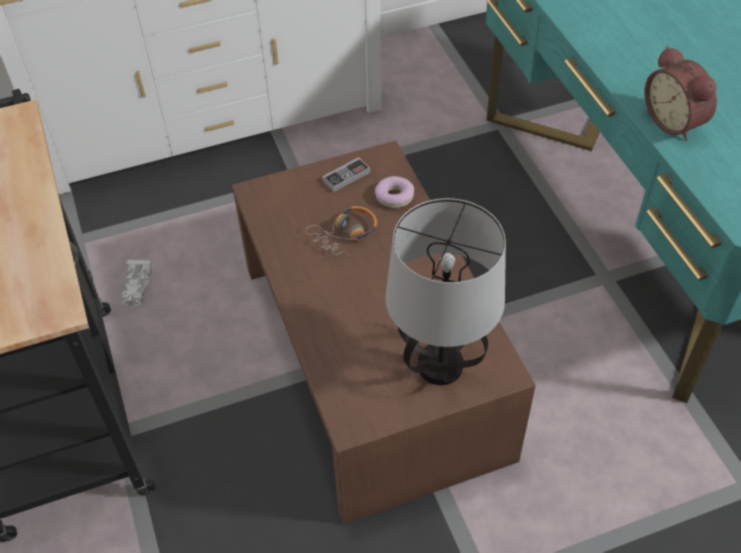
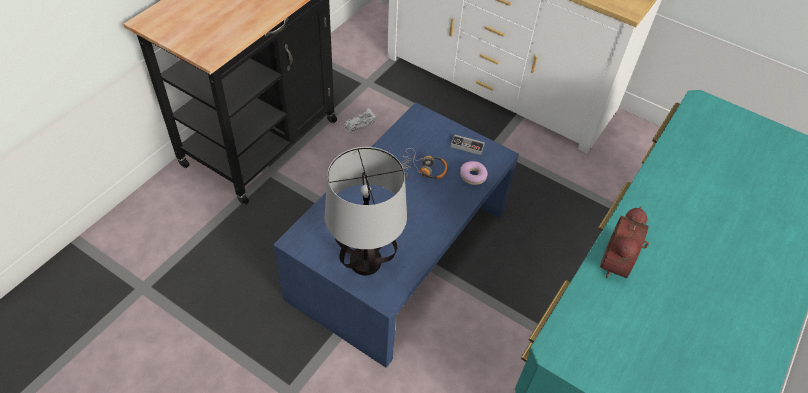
camera: 50 degrees right, 0 degrees up
(371, 359) = (398, 252): brown coffee table -> blue coffee table

